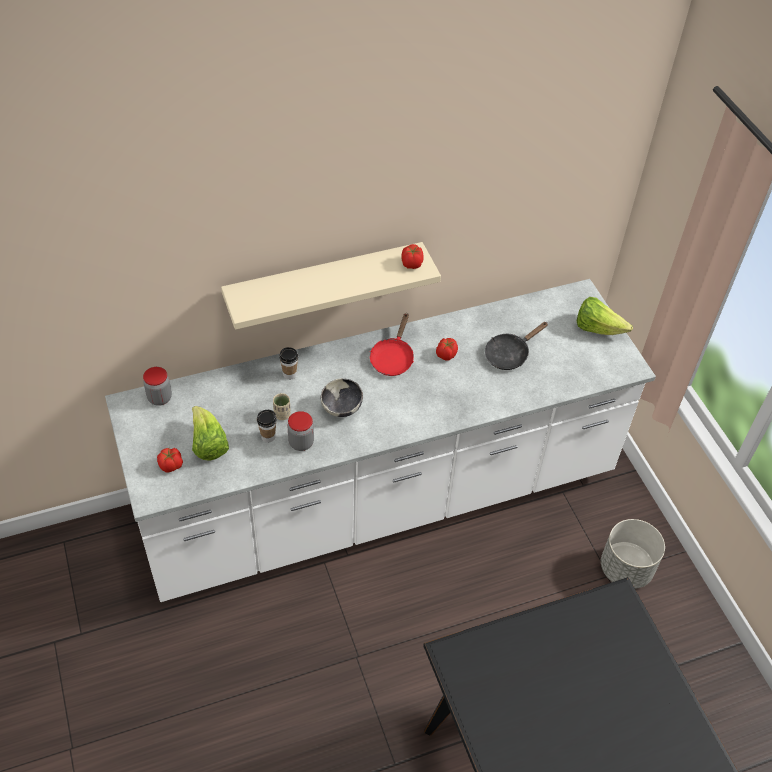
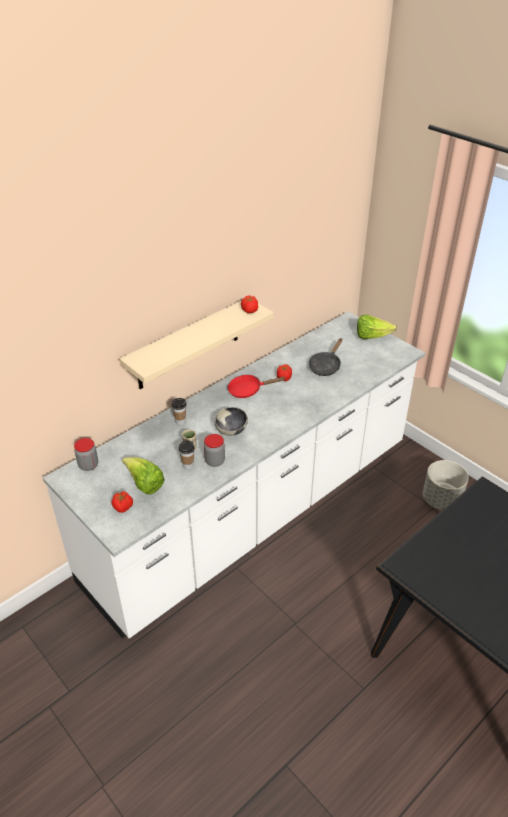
camera: 20 degrees left, 10 degrees down
(392, 358) = (248, 390): red frying pan -> red frying pan turned 90 degrees clockwise

